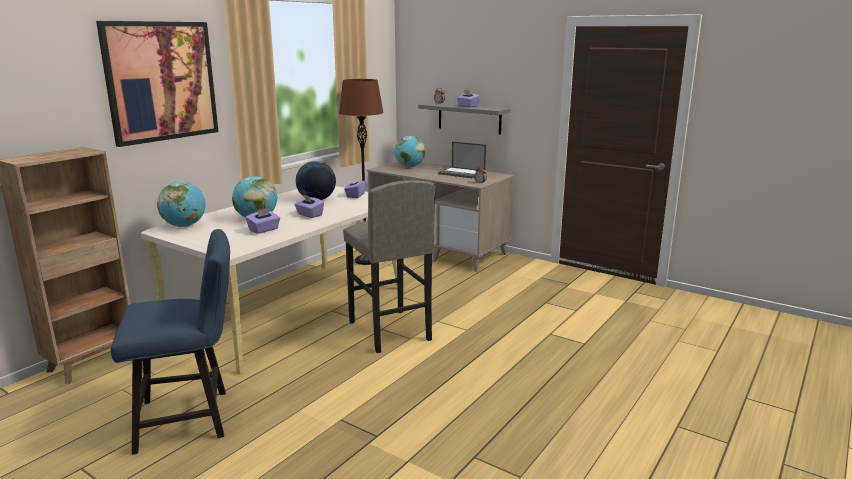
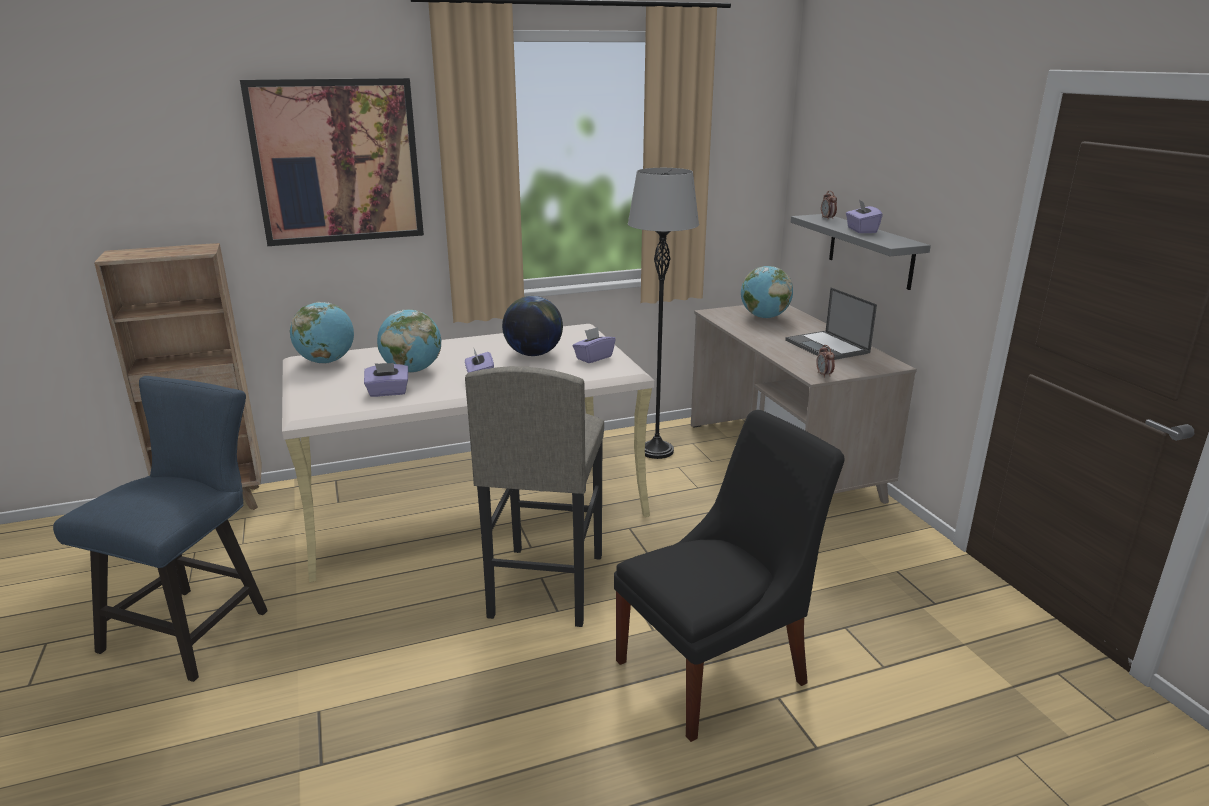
camera: 35 degrees right, 5 degrees up
(191, 418) = (195, 625): blue chair -> blue chair turned 90 degrees counterclockwise
(366, 261) = (656, 451): brown floor lamp -> grey floor lamp
(514, 333) = (717, 668): none -> black chair

